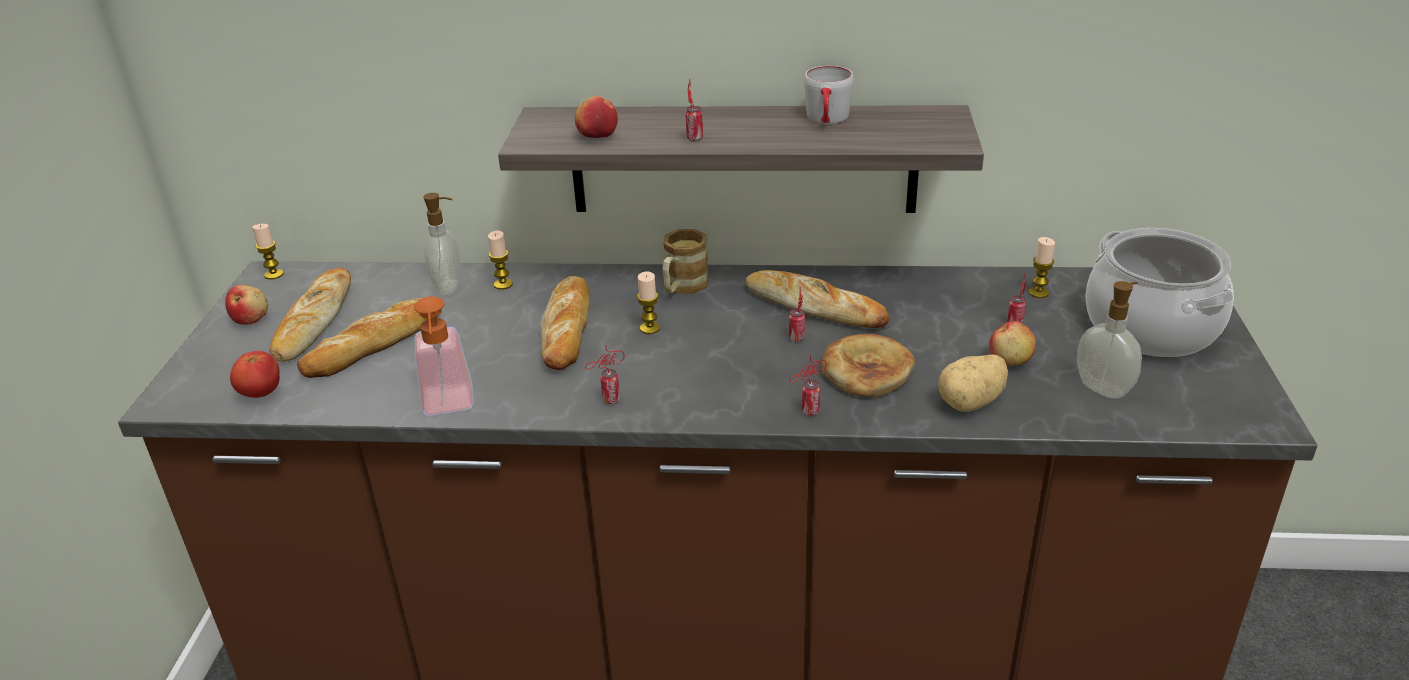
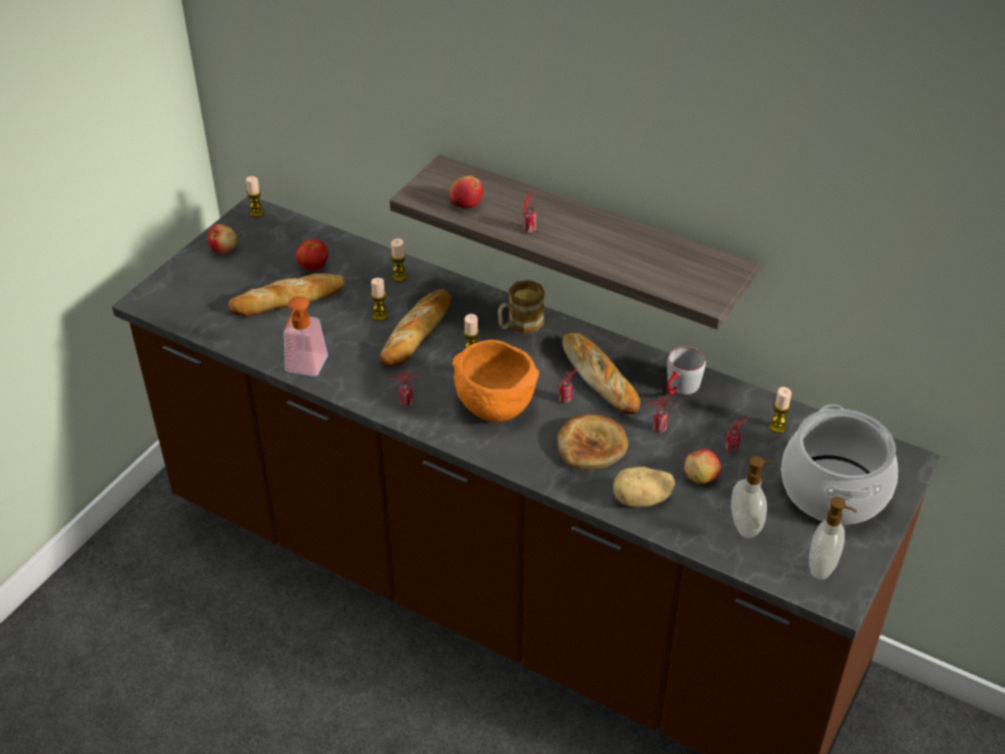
camera: 25 degrees right, 10 degrees up
(261, 393) = (200, 315): tomato -> tomato (313, 267)
(314, 321) = (261, 265): bread -> none
(449, 287) = (363, 266): soap dispenser -> soap dispenser (823, 567)
(507, 326) = (380, 315): none -> candle
(719, 370) = (493, 406): none -> orange bowl
(808, 412) = (525, 463): can -> can (657, 429)
(827, 120) = (637, 244): grey mug -> grey mug (679, 389)

